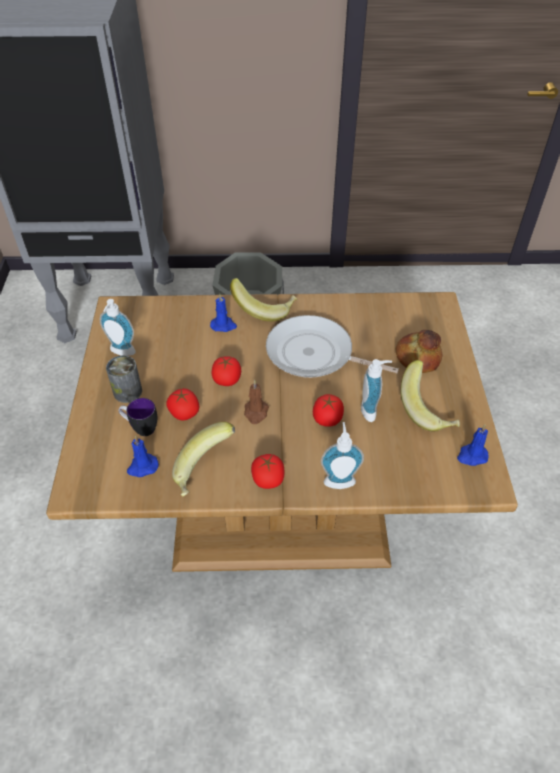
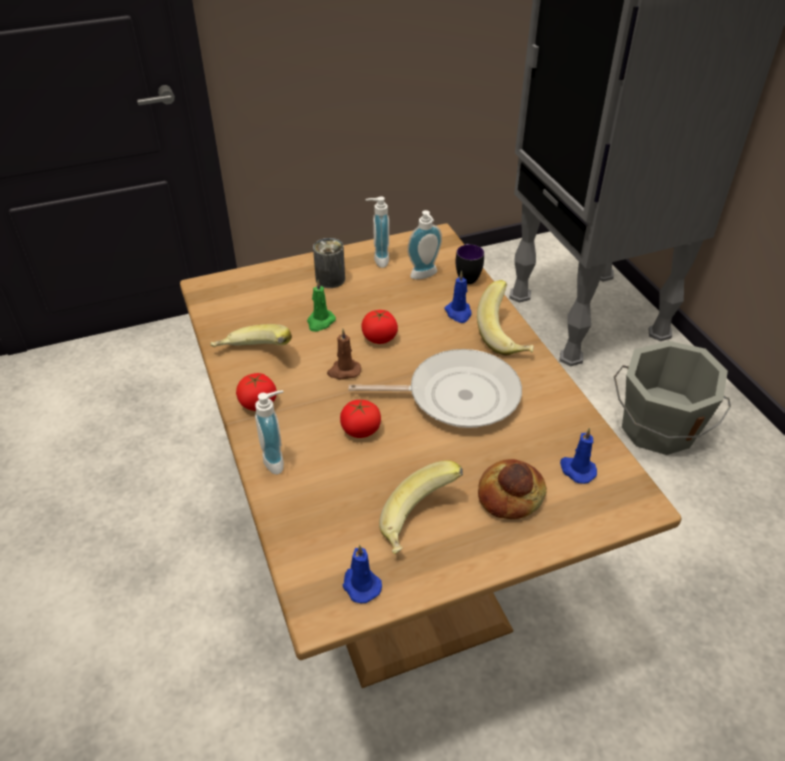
camera: 70 degrees right, 5 degrees down
(140, 428) = (289, 301): mug -> mug (467, 276)
(142, 467) = (244, 316): blue candle -> blue candle (576, 470)
(184, 413) = (320, 322): tomato -> green candle
(314, 354) = (456, 395): frying pan -> frying pan turned 90 degrees clockwise
(372, 410) = (392, 467): soap dispenser -> soap dispenser (425, 276)

